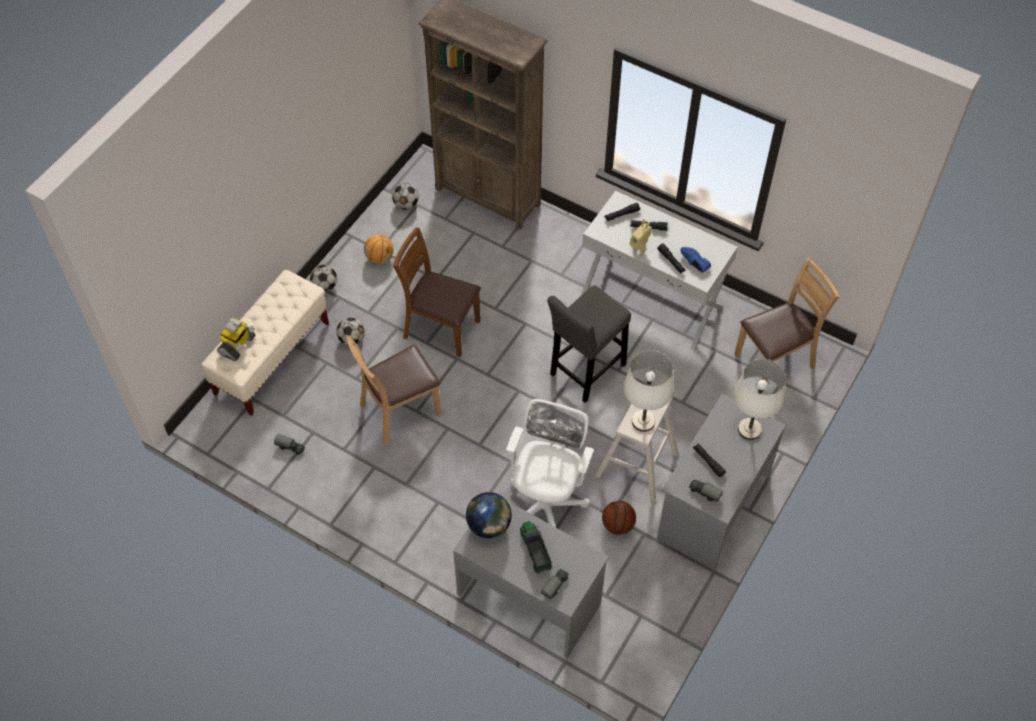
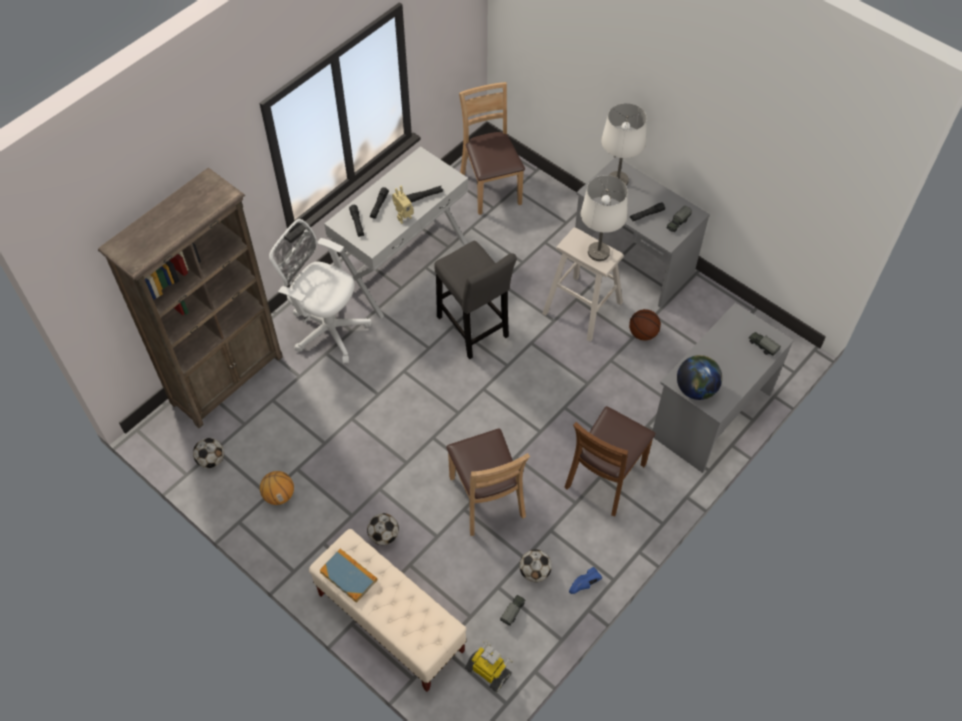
camera: 80 degrees left, 0 degrees up
(237, 345) = (410, 626): toy robot -> toy robot (489, 671)
(278, 296) = (348, 576): none -> book
(325, 286) = (303, 556): football -> football (534, 572)
(441, 328) = (391, 447): brown chair -> brown chair (605, 477)
(535, 550) = (725, 356): toy truck -> none
(546, 503) = (613, 385): white office chair -> white office chair (327, 328)
(693, 264) = (432, 181): blue shoe -> blue shoe (585, 585)

